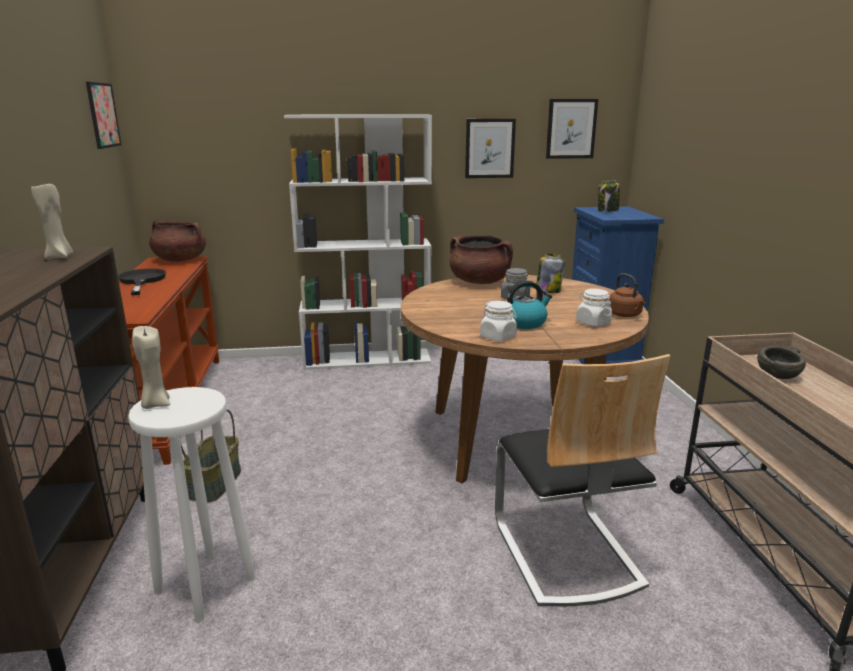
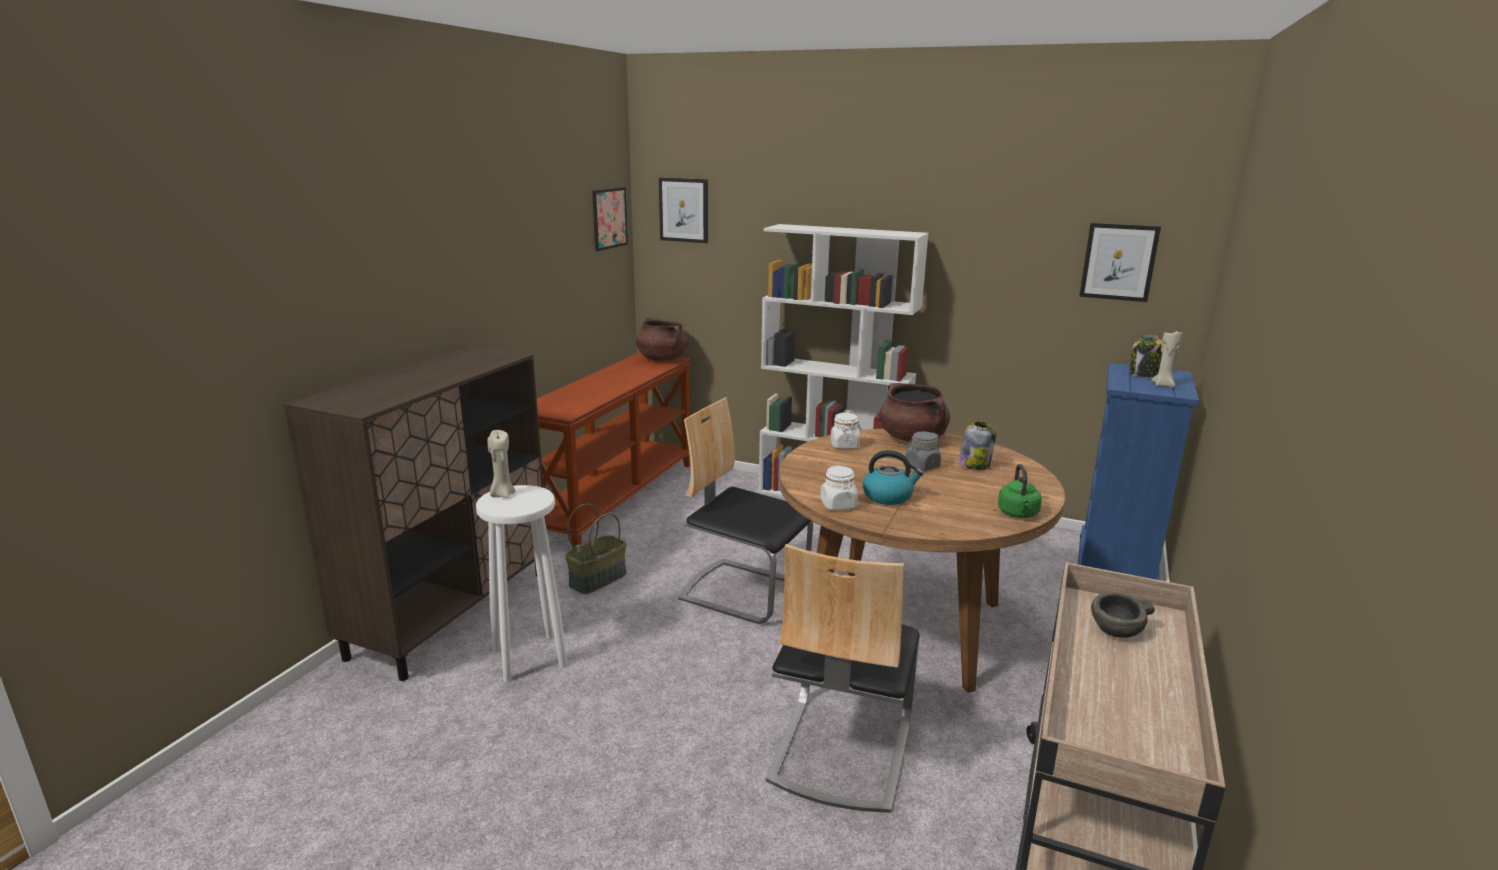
camera: 30 degrees right, 0 degrees up
(60, 257) = (485, 360): beige candle -> beige candle (1163, 385)
(141, 281) = (608, 377): black frying pan -> none
(365, 451) = (744, 591): none -> chair
(489, 148) = (1004, 277): picture -> picture (684, 210)
(593, 323) = (964, 514): white jar -> white jar (844, 445)
(625, 315) = (1018, 514): brown kettle -> green kettle

